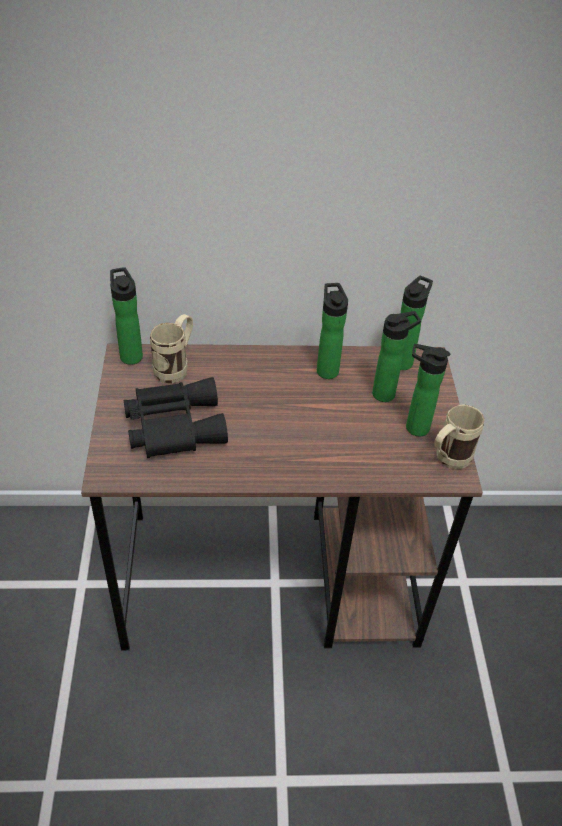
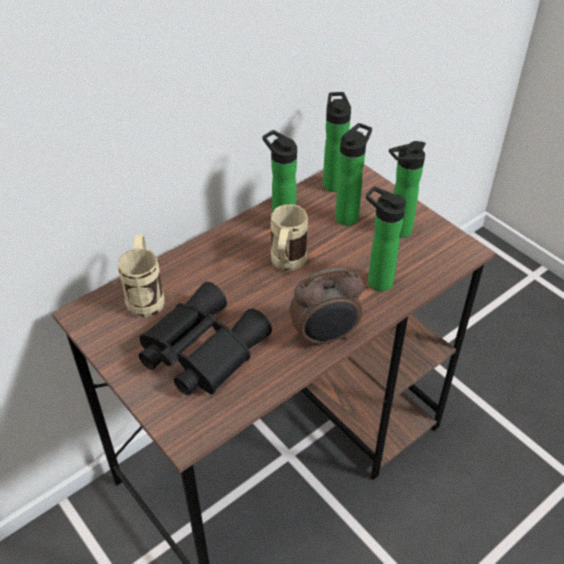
camera: 35 degrees left, 0 degrees up
(130, 354) = (88, 309): bottle -> bottle (376, 281)
(268, 471) = (325, 337): none -> alarm clock
(447, 460) = (447, 242): beige mug -> beige mug (286, 265)

